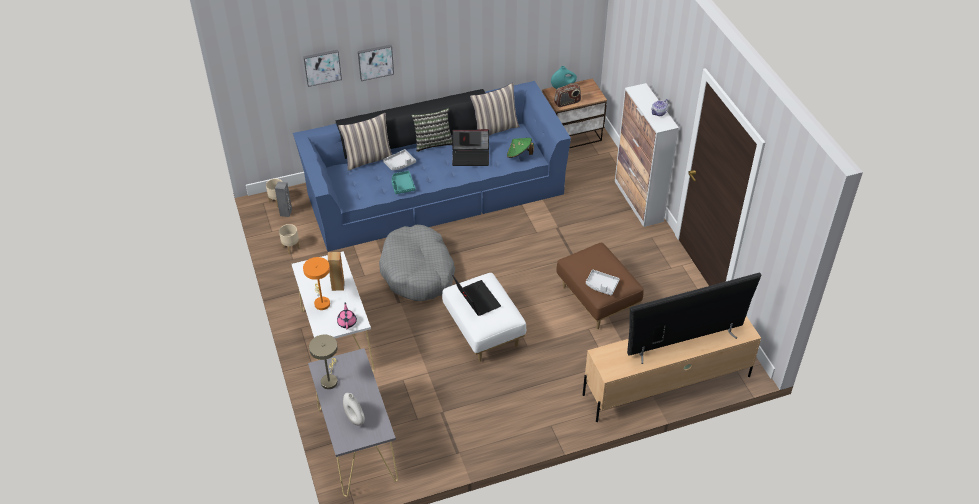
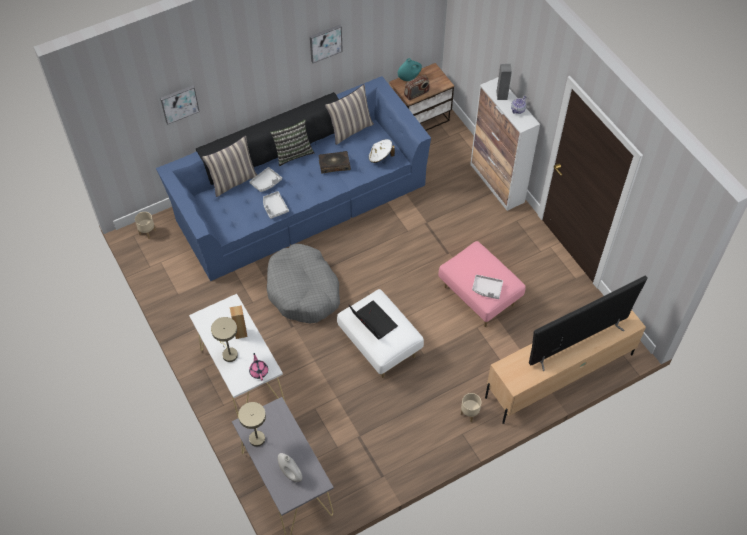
camera: 10 degrees left, 10 degrees up
(286, 213) = (159, 244): grey speaker -> grey speaker (502, 95)
(291, 247) = (173, 281): beige planter -> beige planter (469, 413)
(321, 302) = (228, 353): orange table lamp -> beige table lamp
(375, 61) = (230, 88): picture -> picture (325, 43)
(402, 186) = (274, 207): turquoise tray -> grey tray
(471, 156) = (334, 165): laptop -> book
(519, 155) = (380, 157): green hat -> white hat
(598, 300) = (479, 296): brown ottoman -> pink ottoman

